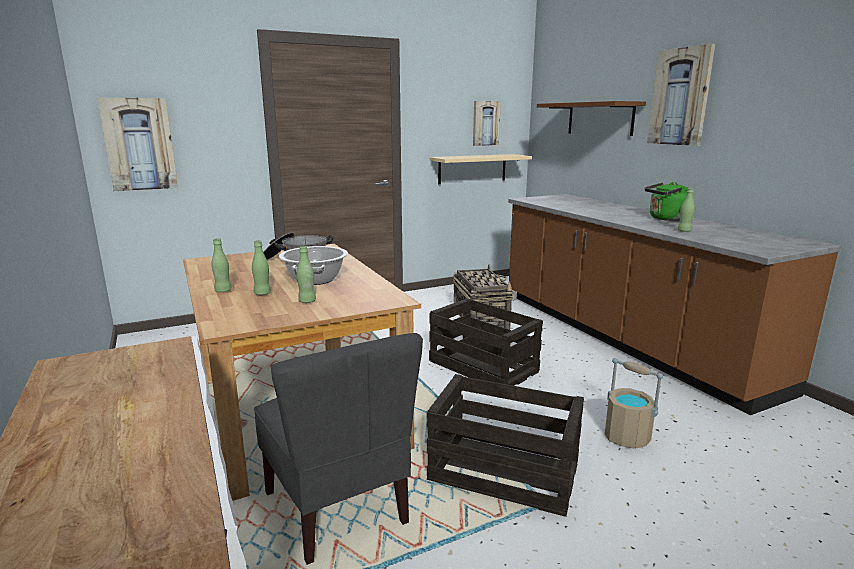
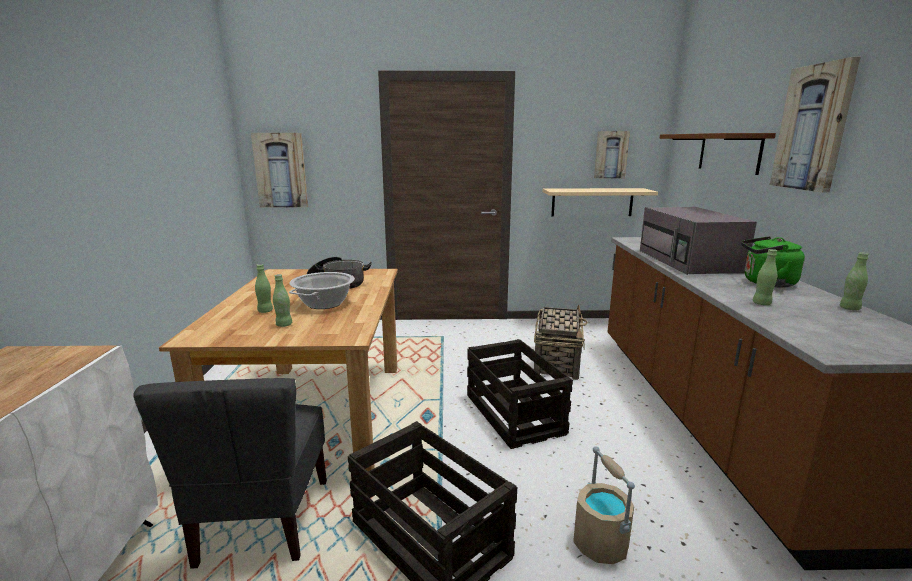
camera: 25 degrees right, 0 degrees up
(223, 291) = (244, 303): green bottle -> green bottle (849, 308)
(595, 210) = (689, 261): none -> grey microwave

